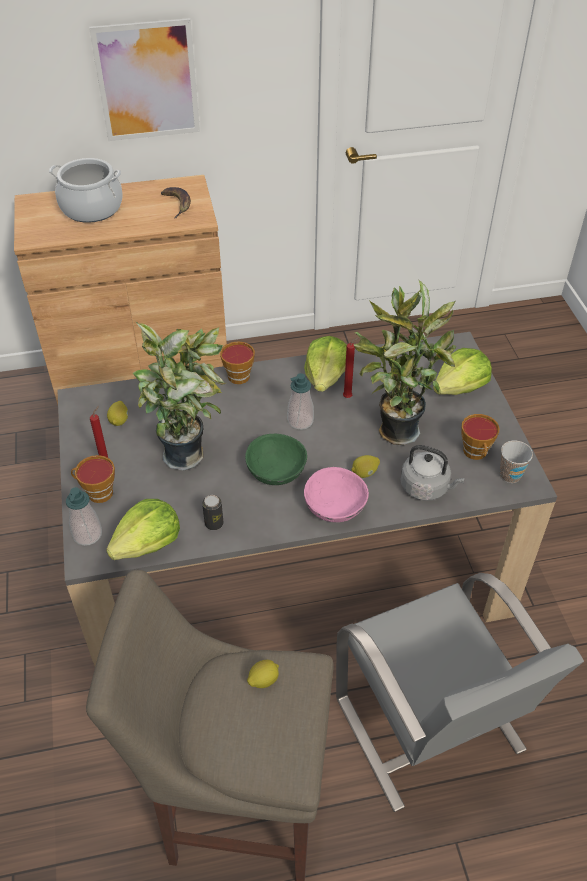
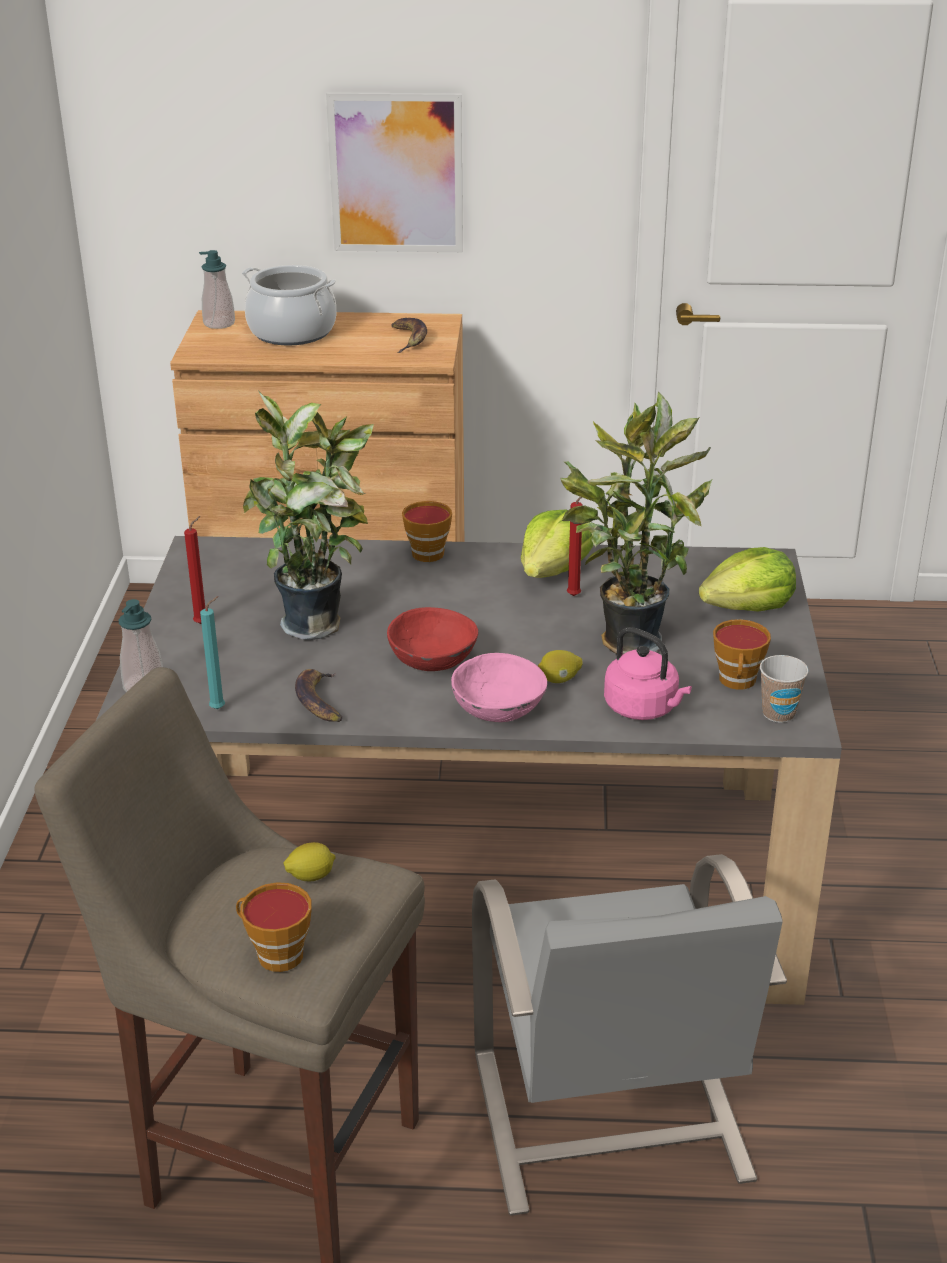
camera: 15 degrees right, 15 degrees down
(97, 493) = (176, 646): cup -> cup (274, 954)
(119, 420) = (241, 577): lemon -> none
(148, 544) = (220, 708): lettuce -> turquoise candle
(214, 523) = (319, 701): can -> banana
(275, 471) = (431, 659): green bowl -> red bowl
(300, 421) = (493, 612): soap dispenser -> soap dispenser (219, 323)
(426, 487) = (644, 708): grey kettle -> pink kettle

